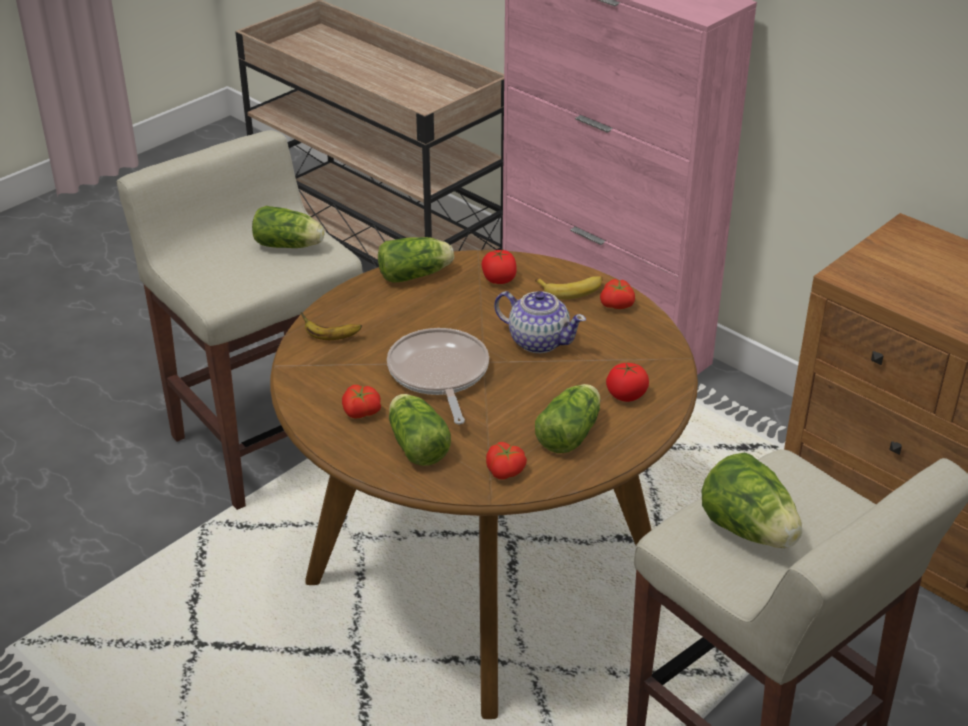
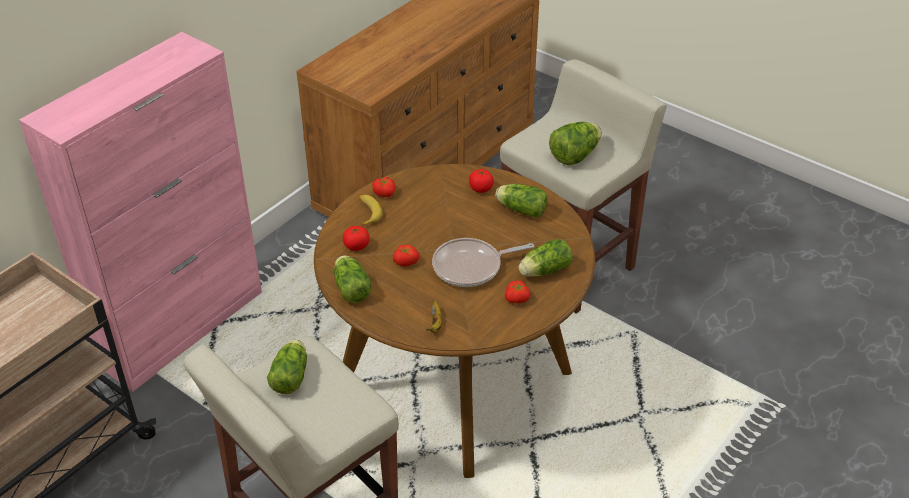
camera: 95 degrees left, 5 degrees up
(506, 471) = (560, 233): tomato -> tomato (405, 261)
(538, 341) = (428, 225): teapot -> none

